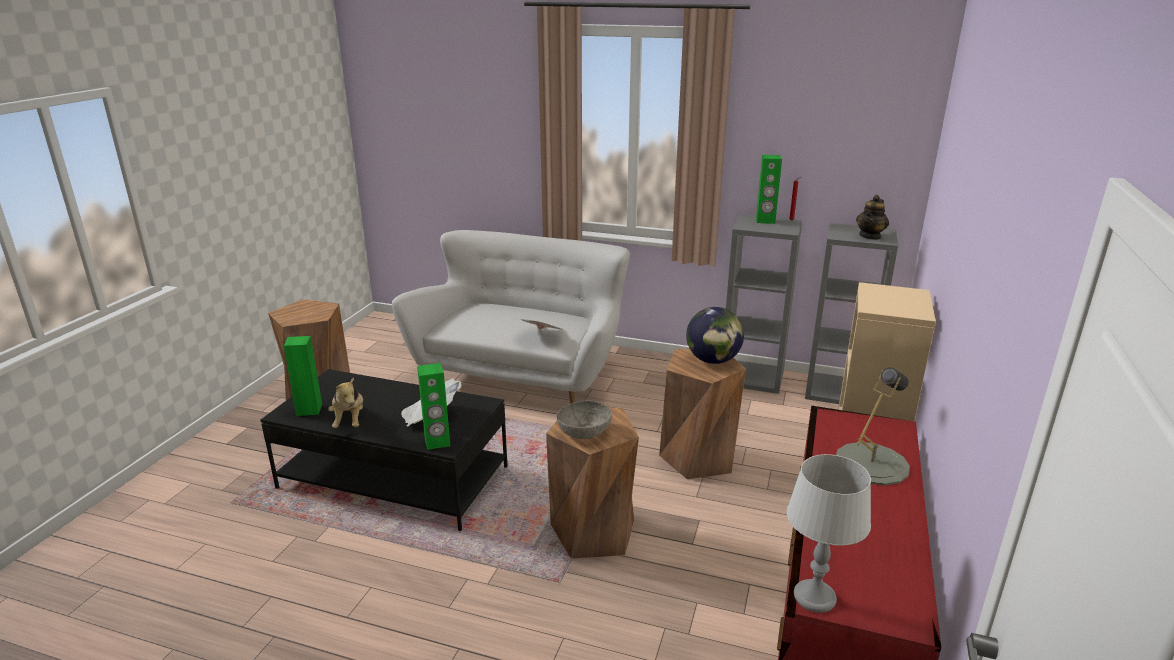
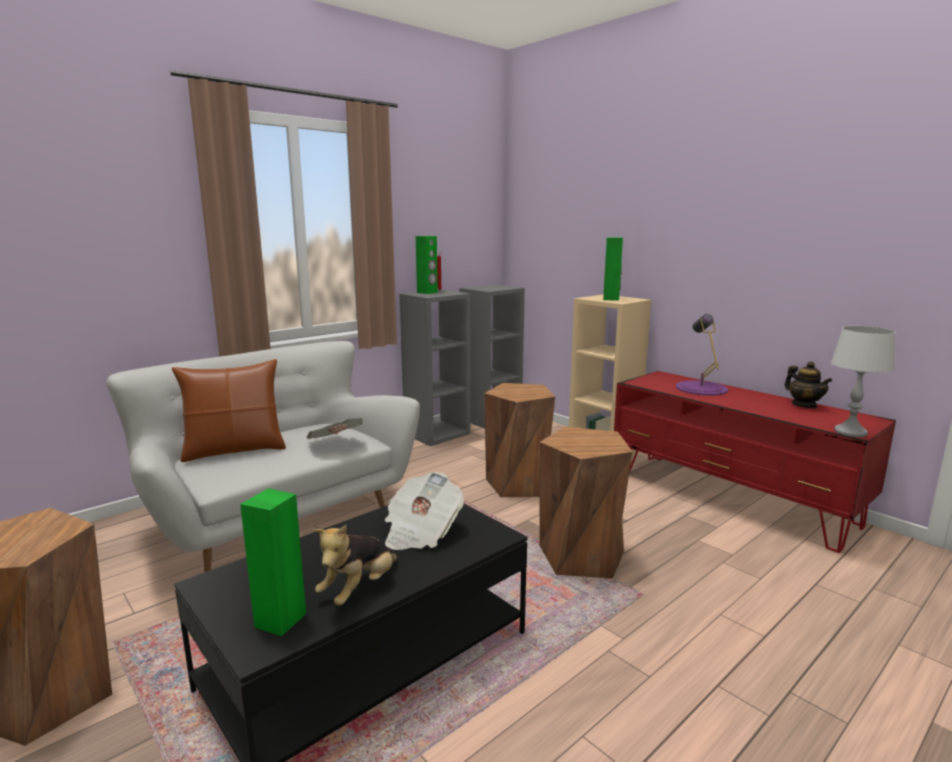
camera: 60 degrees left, 10 degrees down
(349, 420) = (359, 589): plush toy -> plush toy turned 105 degrees clockwise
(437, 442) = (484, 539): green speaker -> green speaker (611, 299)
(497, 311) = (235, 450): none -> brown pillow
(584, 432) = (593, 445): grey bowl -> none
(713, 360) = (520, 388): globe -> none
(870, 236) = (500, 287): teapot -> teapot (804, 405)
(871, 463) = (701, 388): grey table lamp -> purple table lamp

